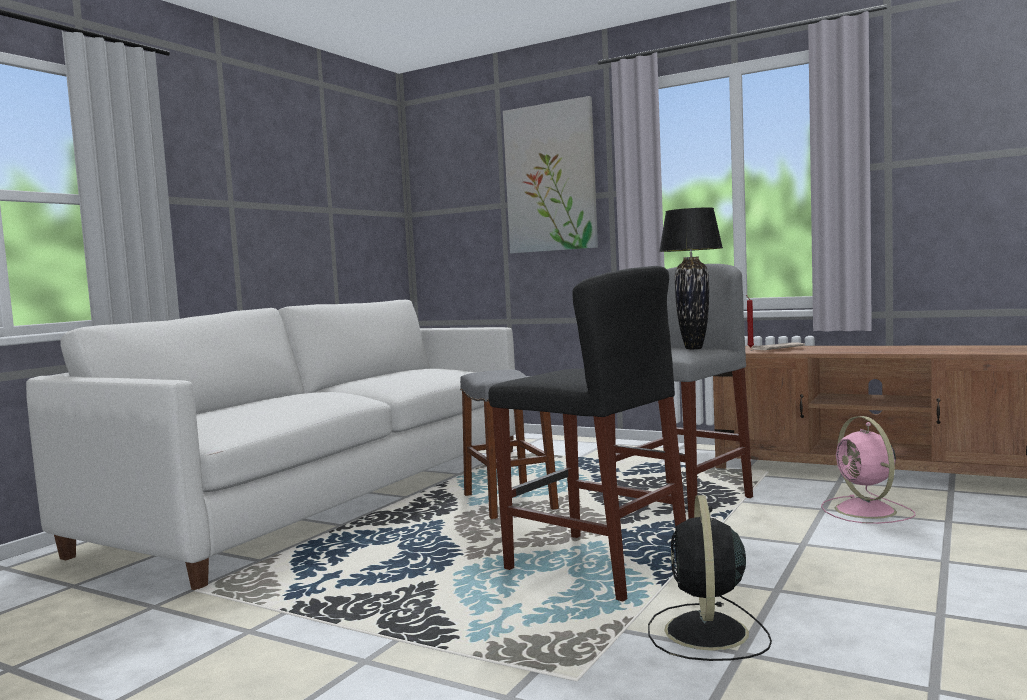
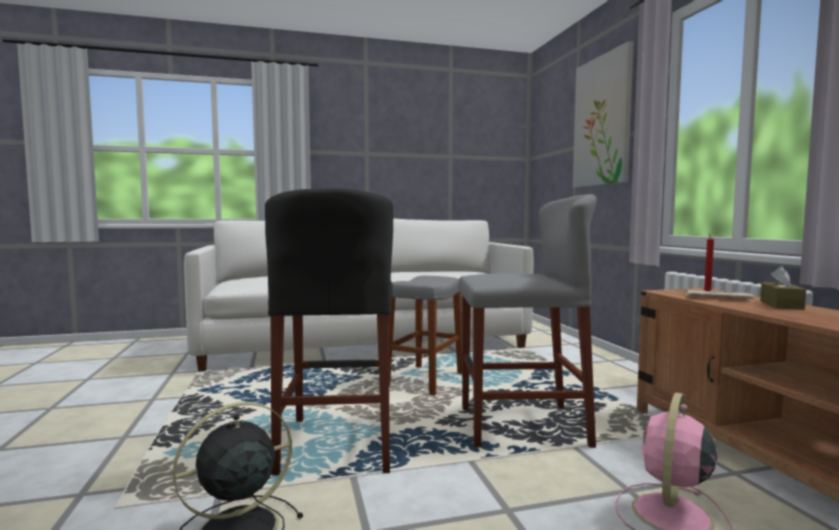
camera: 45 degrees right, 0 degrees up
(694, 348) = (533, 278): black table lamp -> none
(823, 347) = (781, 305): none -> brown tissue box

